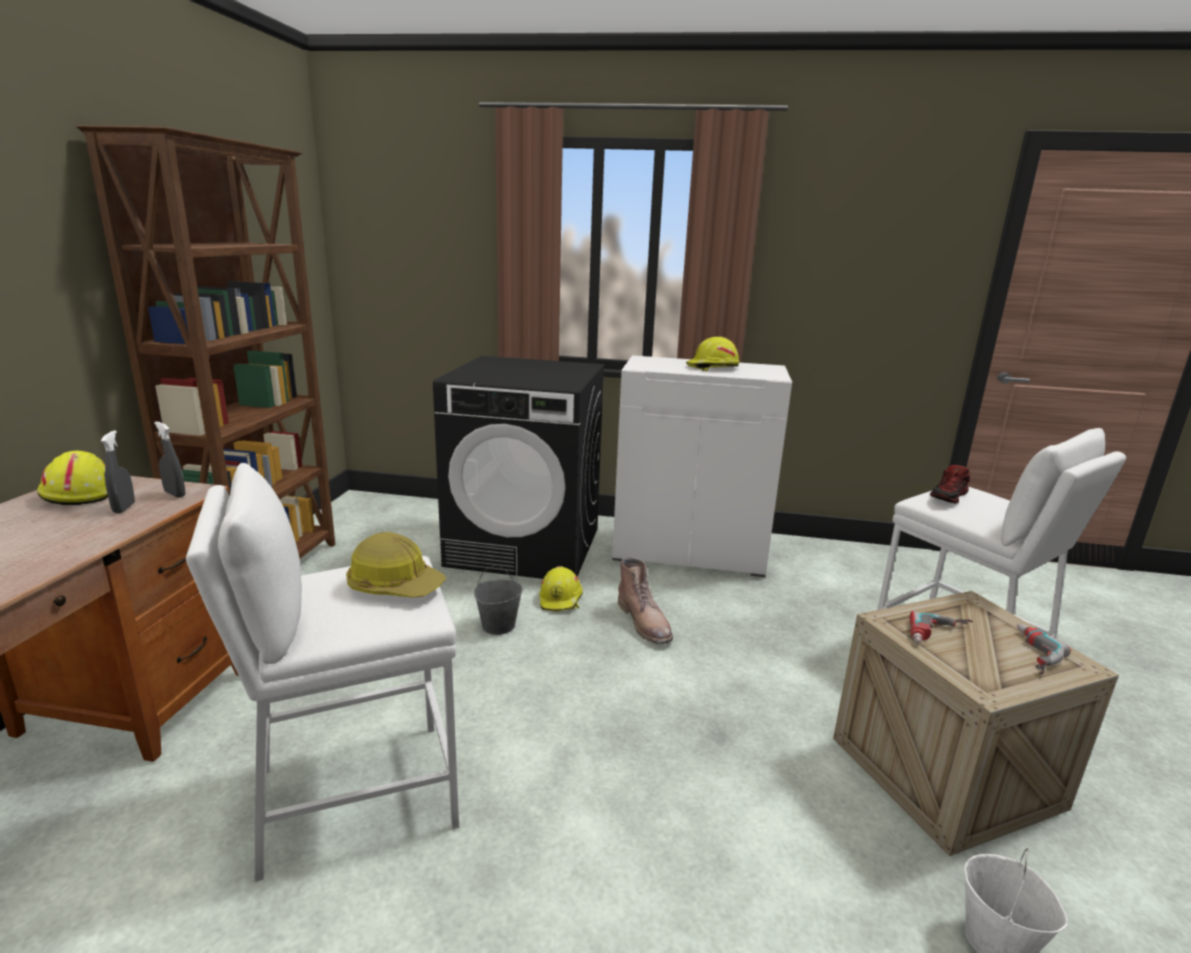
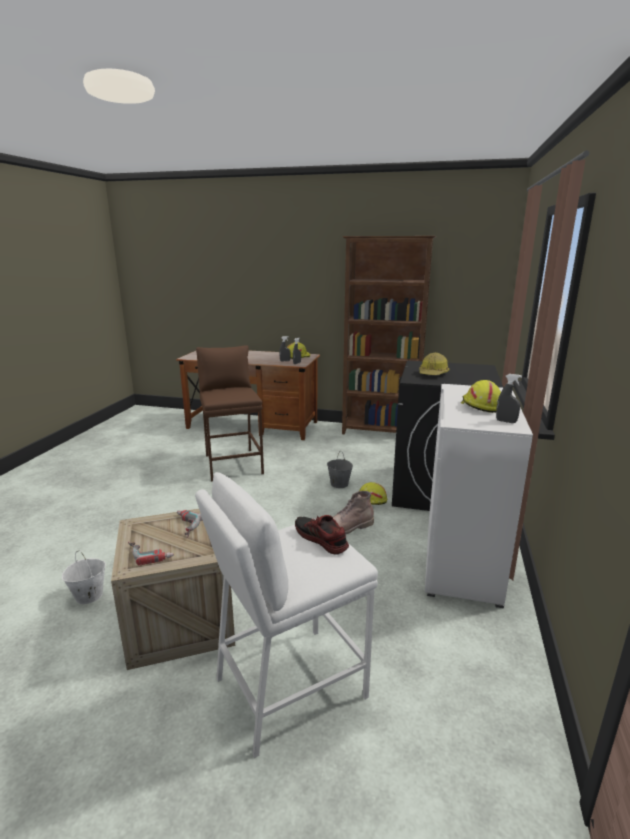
camera: 95 degrees right, 0 degrees up
(355, 795) = (233, 464): white stool -> brown stool
(395, 585) = (232, 395): hard hat -> hard hat (433, 374)
(756, 366) = (506, 421): none -> grey spray bottle

